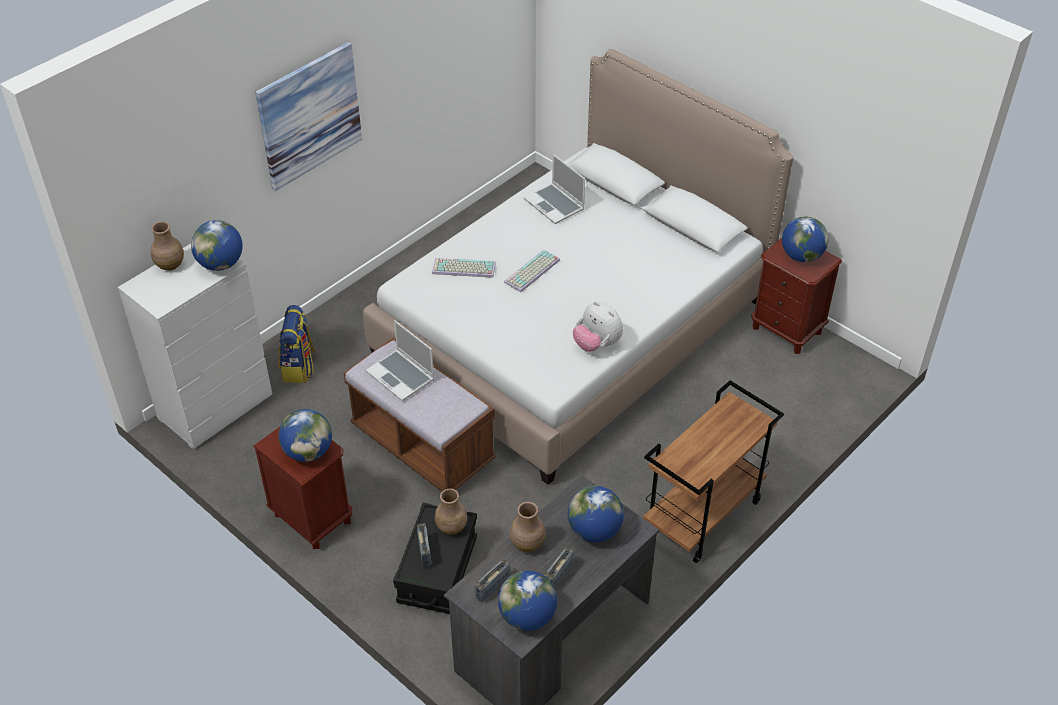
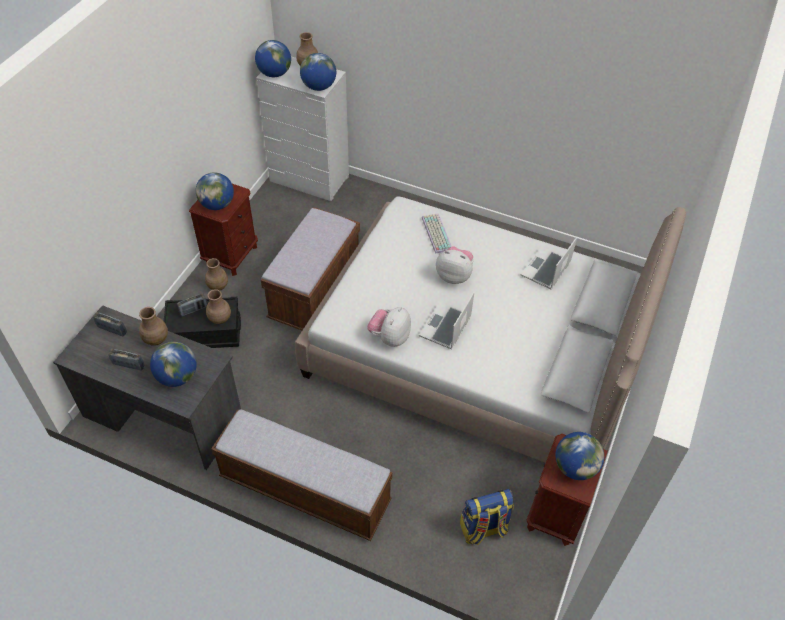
camera: 70 degrees right, 5 degrees up
(299, 367) = (362, 207): backpack -> backpack (483, 529)
(309, 115) = (452, 58): picture -> none
(361, 542) = (218, 286): none -> brown vase
(401, 376) = (317, 236): laptop -> laptop (445, 327)
(527, 616) = (89, 356): globe -> globe (274, 74)
(532, 272) = (454, 275): keyboard -> plush toy
(702, 516) = (305, 490): brown cart -> bench

